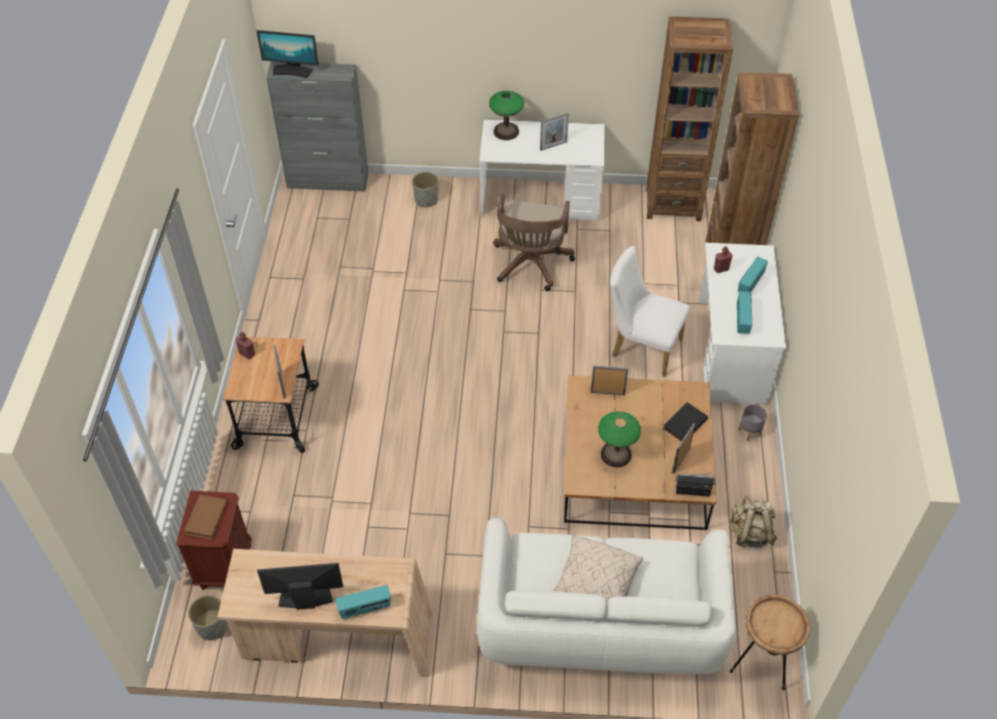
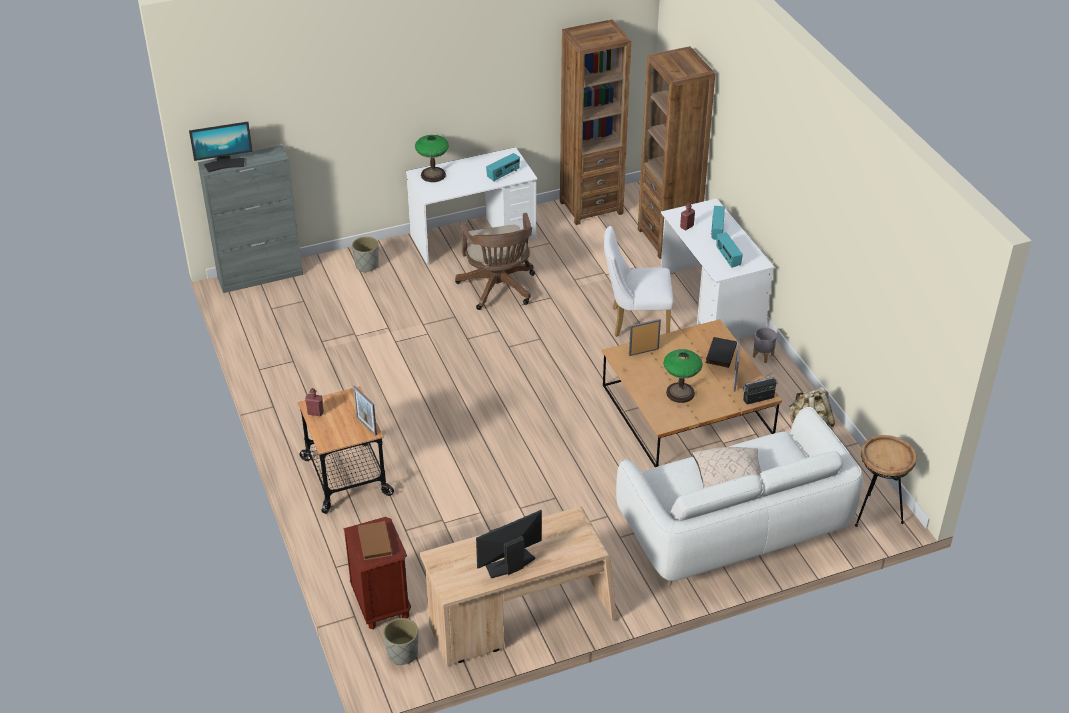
camera: 25 degrees left, 10 degrees down
(365, 609) = (566, 554): radio -> radio (503, 175)
(553, 146) = (483, 175): picture frame -> none

